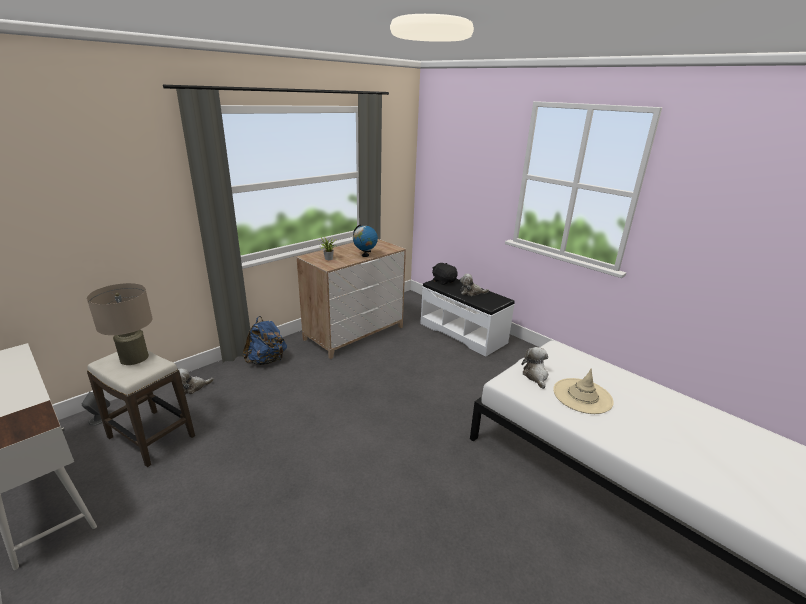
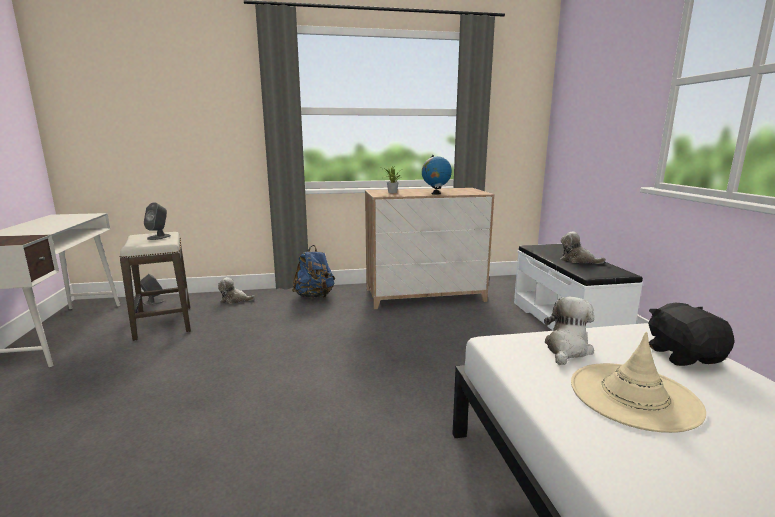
camera: 35 degrees right, 10 degrees down
(134, 358) = (159, 237): beige table lamp -> grey speaker
(443, 281) = (549, 247): black plush toy -> black plush toy (683, 355)

